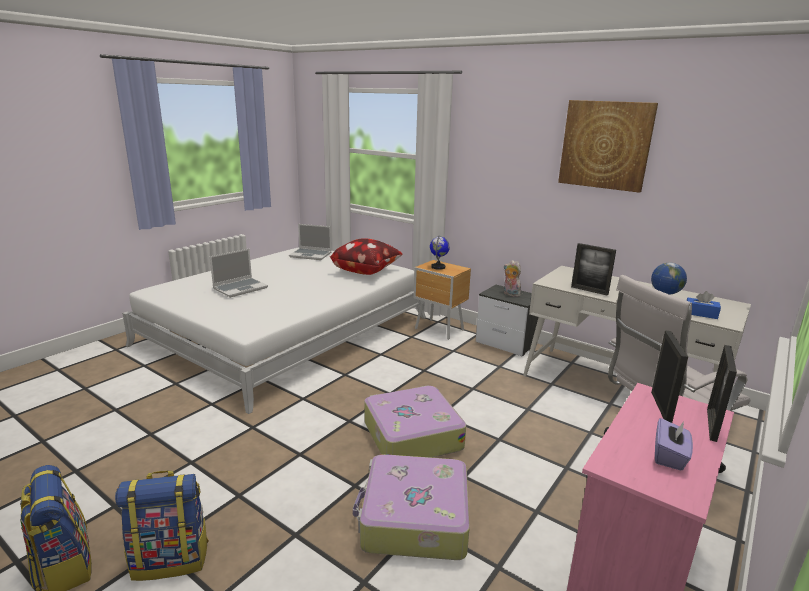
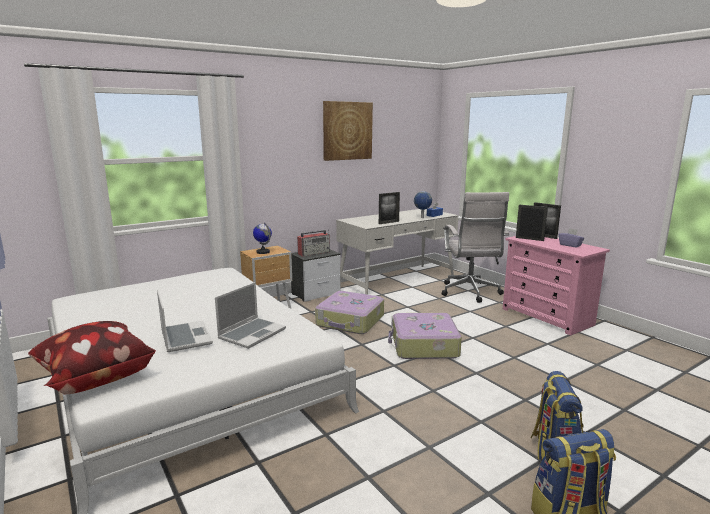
camera: 70 degrees left, 5 degrees down
(311, 255) = (109, 298): laptop -> laptop (252, 333)
(366, 271) = (212, 280): pillow -> pillow (95, 378)
(413, 519) = (511, 358): suitcase -> suitcase (350, 321)
(510, 294) = (314, 253): plush toy -> radio

